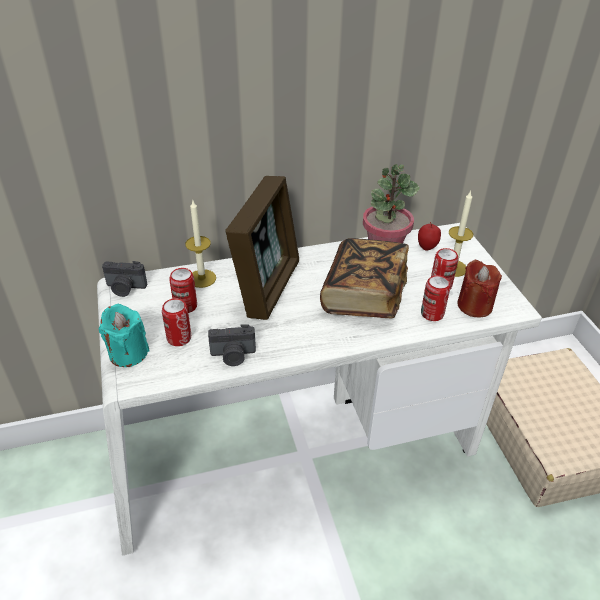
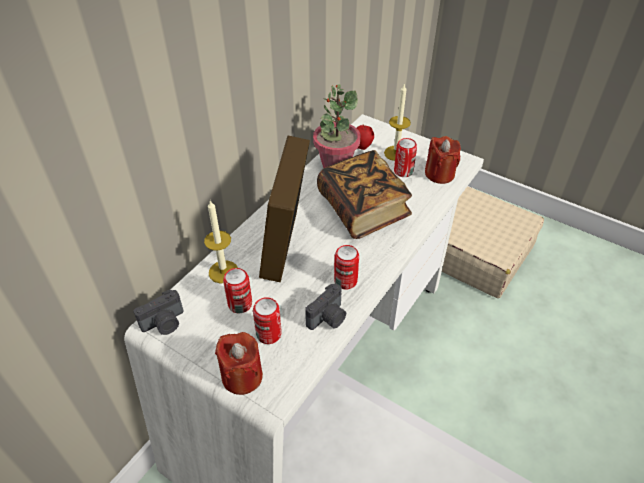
camera: 40 degrees left, 5 degrees up
(128, 353) = (242, 376): turquoise candle -> red candle
(267, 287) = (286, 246): picture frame -> picture frame turned 150 degrees counterclockwise
(432, 314) = (421, 196): can -> can (345, 281)

